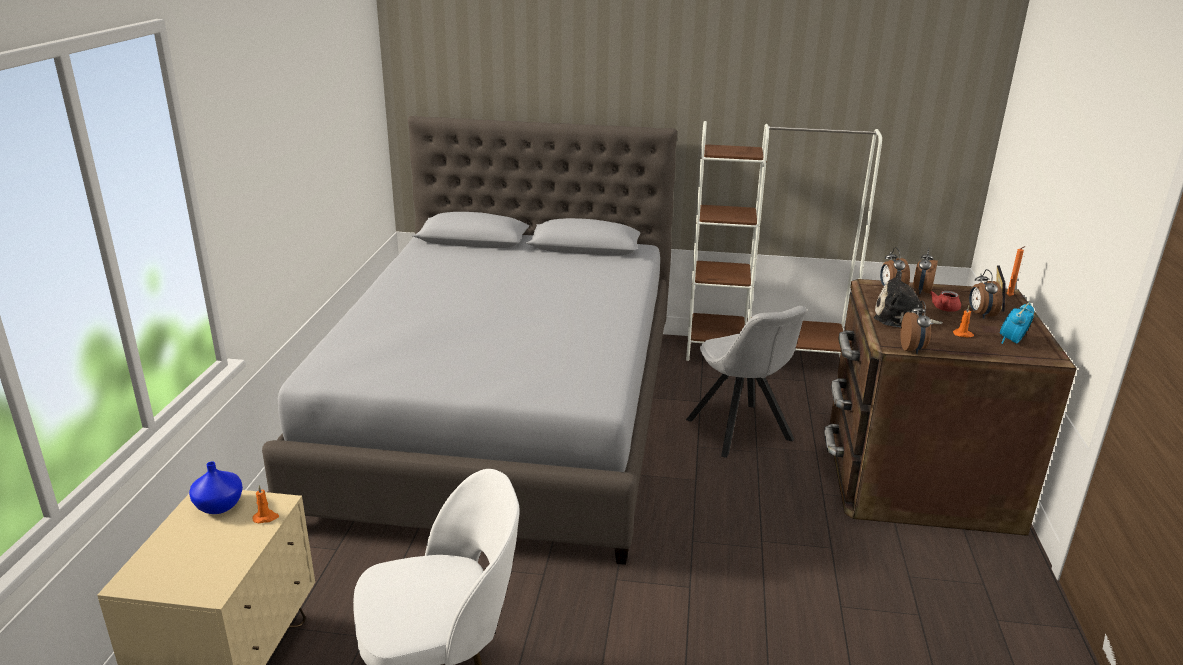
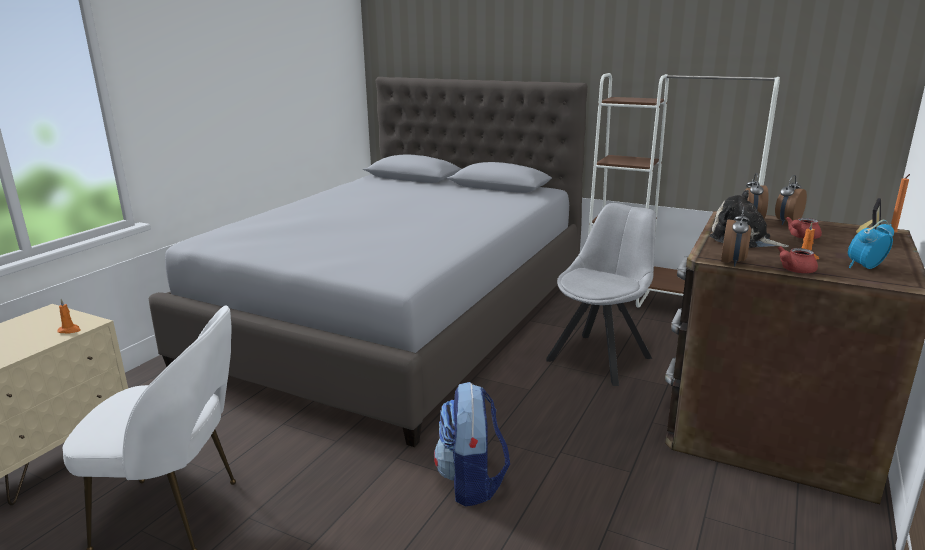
camera: 20 degrees right, 5 degrees down
(219, 505) = (50, 318): blue vase -> none
(702, 588) = (472, 482): none -> backpack
(740, 431) = (600, 358): grey chair -> grey chair turned 135 degrees counterclockwise
(964, 352) = (794, 270): none -> red teapot
(980, 315) = (842, 244): alarm clock -> none

